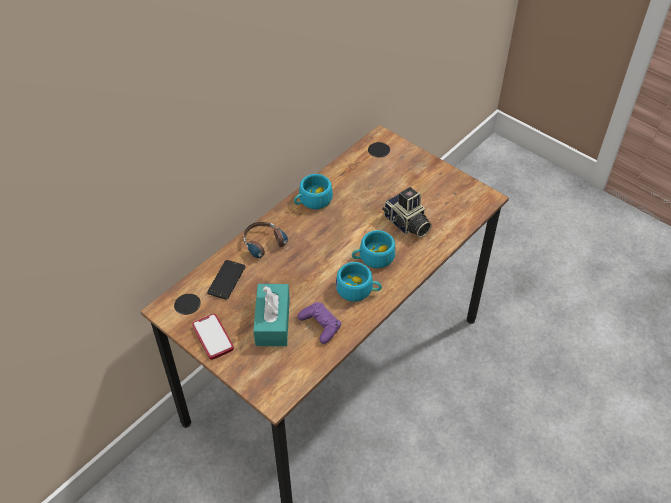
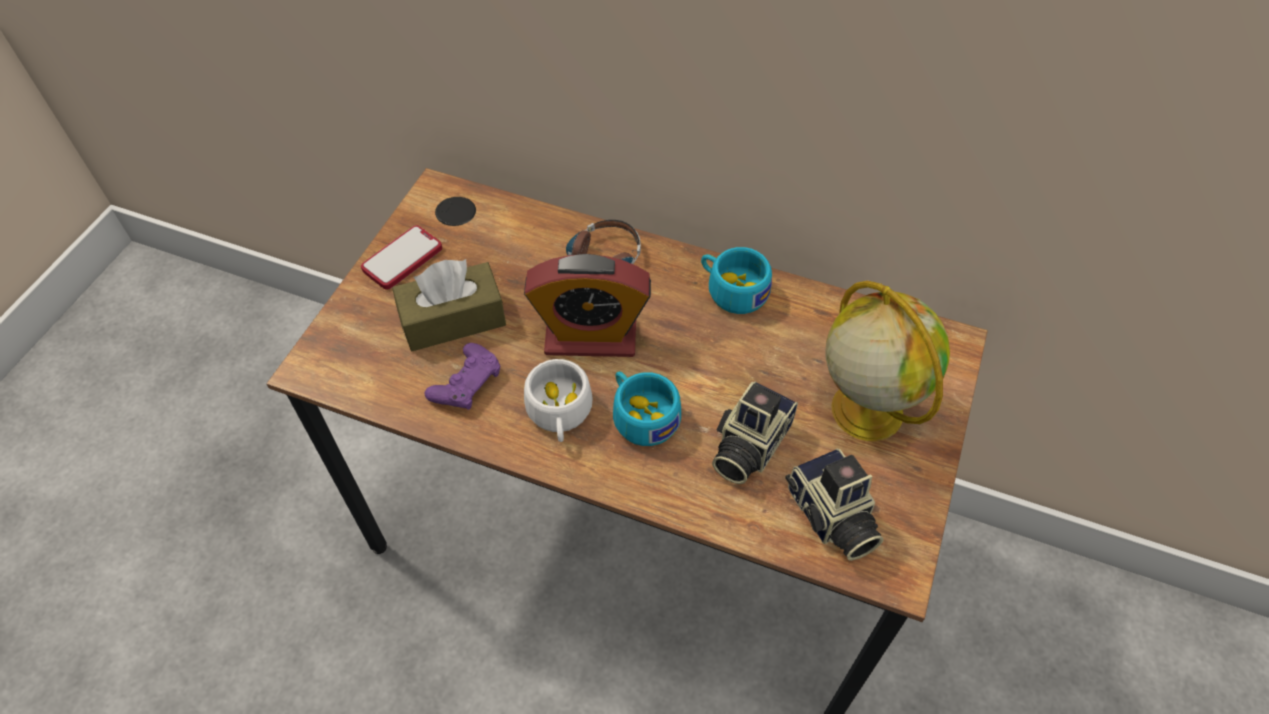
camera: 70 degrees right, 5 degrees up
(226, 280) = (514, 238): phone -> none
(272, 322) = (453, 319): turquoise tissue box -> brown tissue box
(315, 264) = (590, 337): none -> alarm clock
(358, 290) = (559, 414): turquoise cup -> white cup
(403, 178) = (865, 409): none -> globe
(454, 209) = (830, 518): none -> camera

